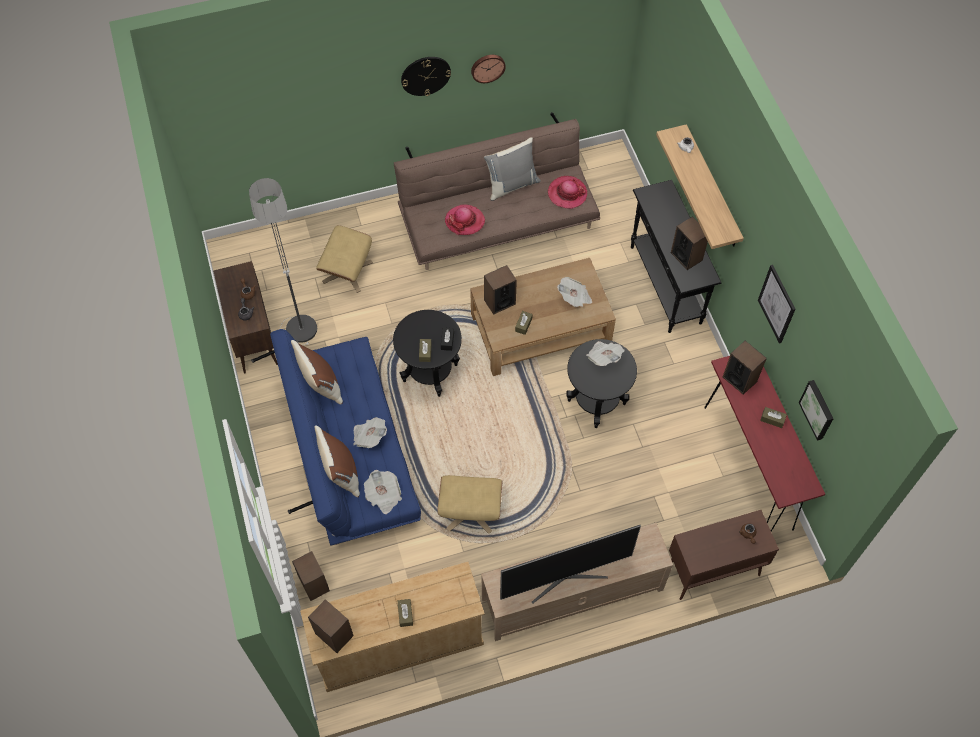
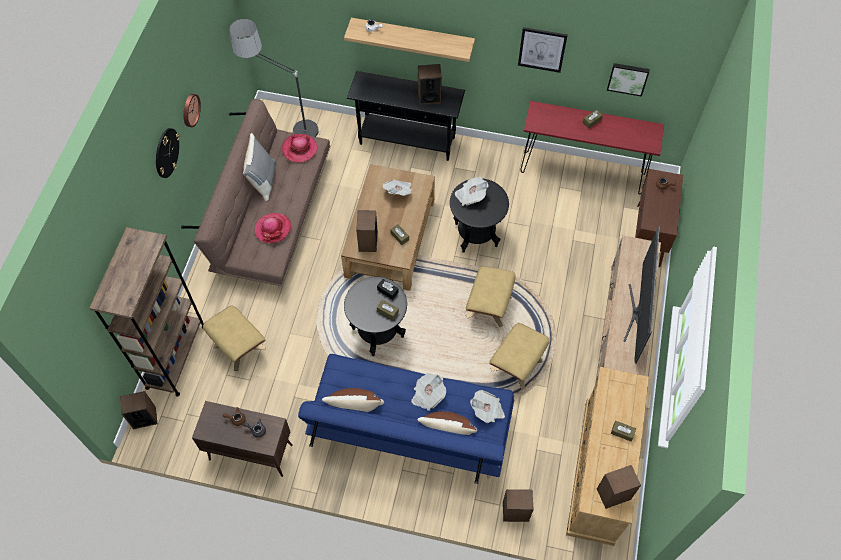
camera: 60 degrees left, 0 degrees up
(295, 310) = (247, 405): floor lamp -> floor lamp (285, 129)
(310, 231) = (176, 356): none -> brown bookcase
(520, 455) = (489, 306): none -> beige ottoman
(739, 379) = (549, 122): speaker -> speaker (144, 418)

